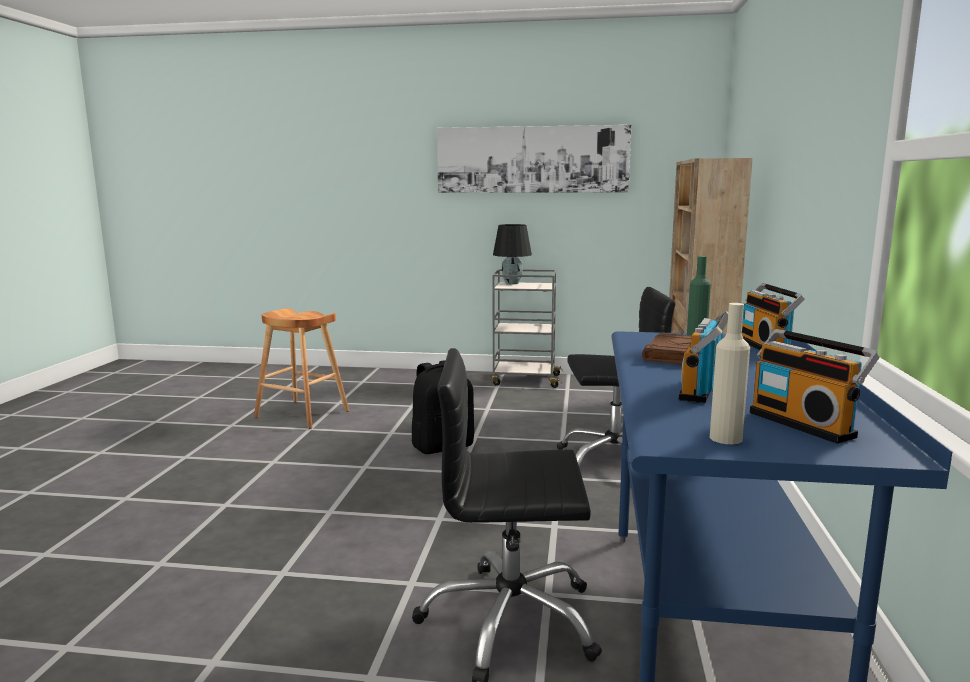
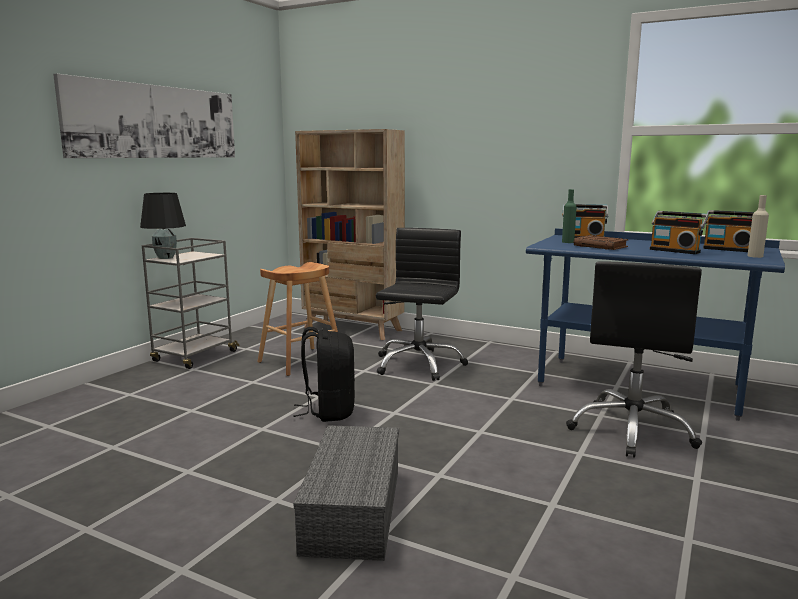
camera: 70 degrees left, 0 degrees up
(264, 487) = (351, 507): none -> grey storage box
(302, 414) = (122, 472): brown stool -> brown stool (301, 361)
(804, 424) = (729, 249): radio -> radio turned 45 degrees clockwise

